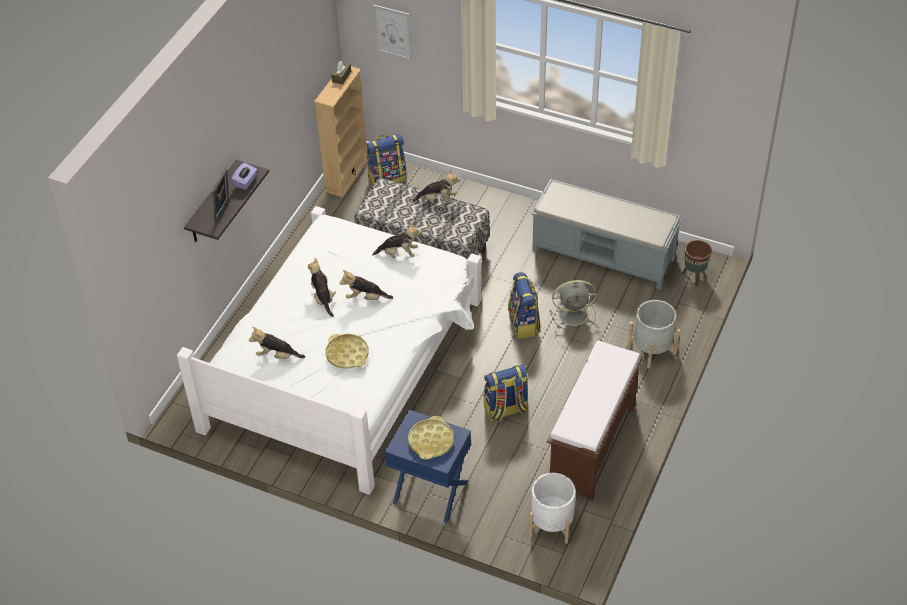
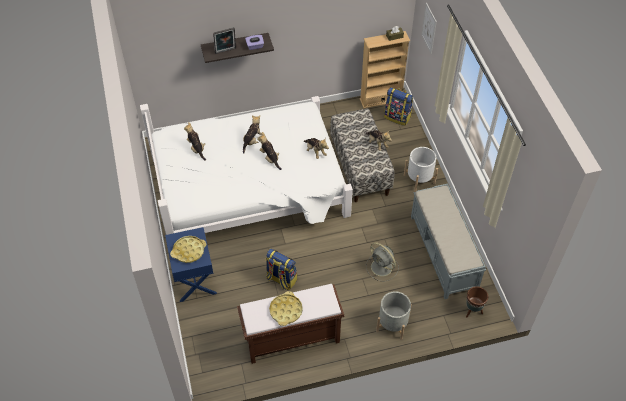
camera: 50 degrees right, 5 degrees up
(347, 354) = (222, 176): yellow tray -> yellow tray (286, 310)
(524, 324) = (352, 248): backpack -> none
(551, 524) = (218, 353): white planter -> white planter (419, 179)

